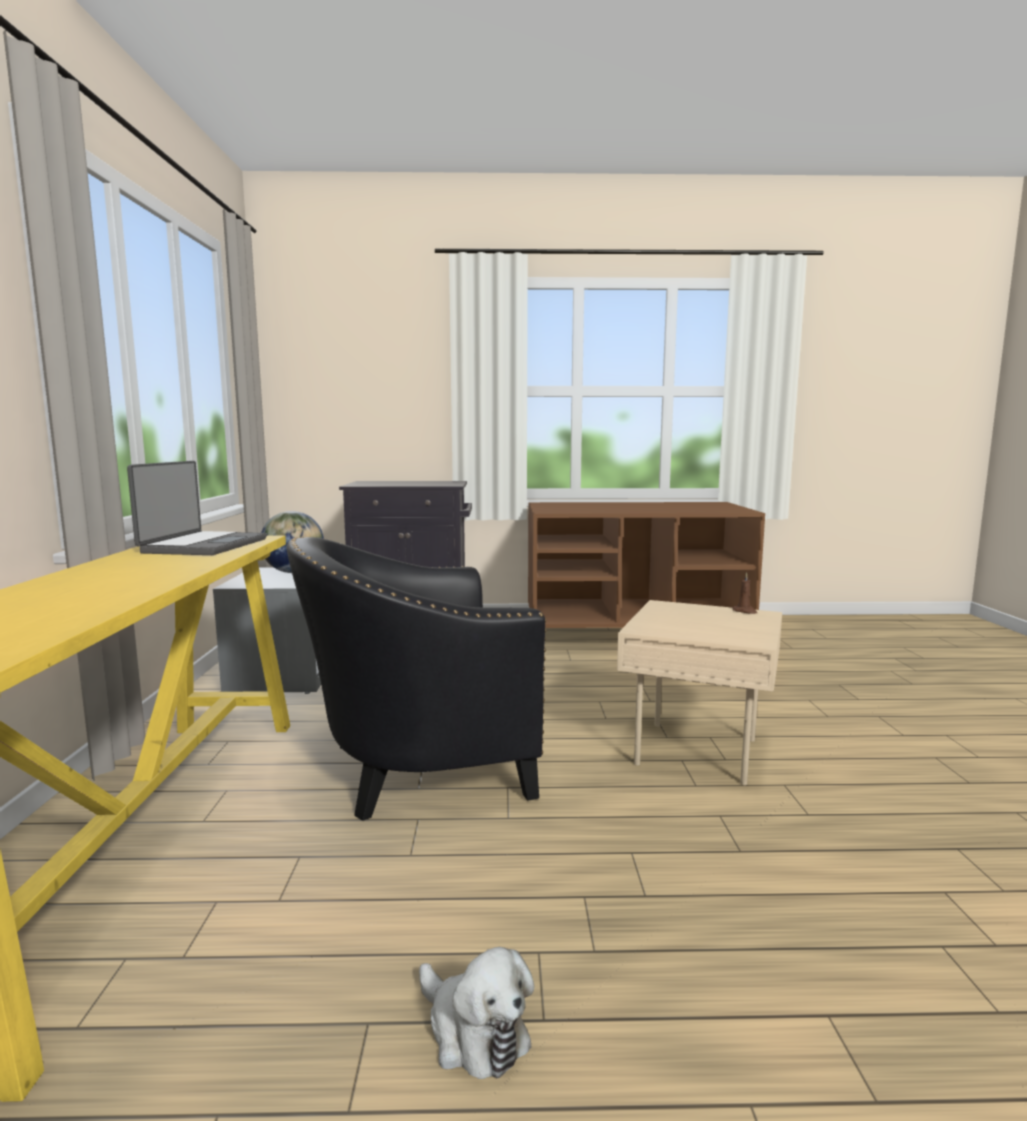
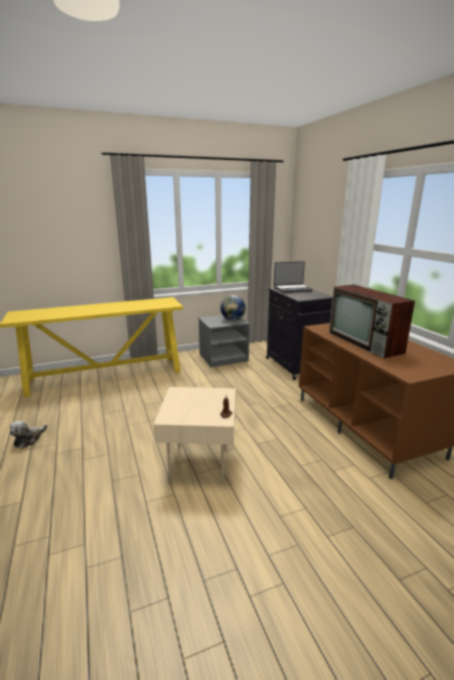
camera: 70 degrees right, 10 degrees up
(203, 546) = (154, 303): laptop -> laptop (292, 289)
(416, 768) = (157, 401): black armchair -> none
(630, 508) = (365, 343): none -> television

